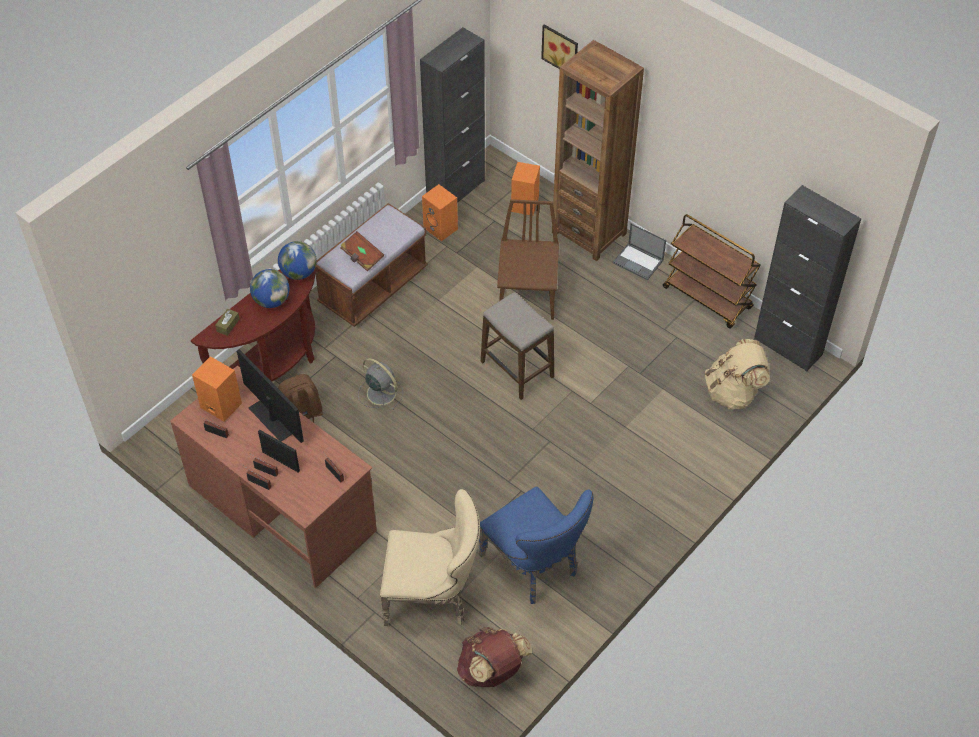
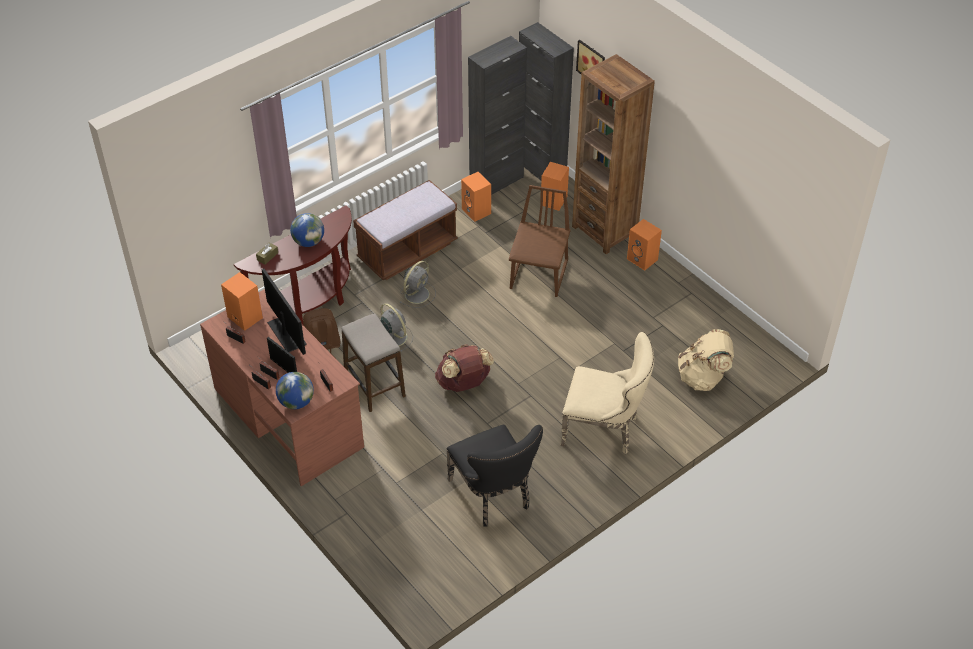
camera: 10 degrees right, 5 degrees down
(299, 273) = (336, 223): globe -> globe (296, 402)
(362, 257) = (396, 219): brown book -> none
(396, 337) = (417, 294): none -> grey fan
(433, 596) = (400, 507): beige chair -> beige chair (604, 429)
(492, 671) = (437, 576): brown backpack -> brown backpack (463, 383)
(517, 369) = (516, 333): stool -> stool (374, 385)
(534, 567) = (494, 496): blue chair -> black chair
(638, 261) = (643, 259): laptop -> orange speaker
(708, 298) = (698, 297): brown cart -> none
(788, 346) = (761, 346): black cabinet -> black cabinet (541, 169)

